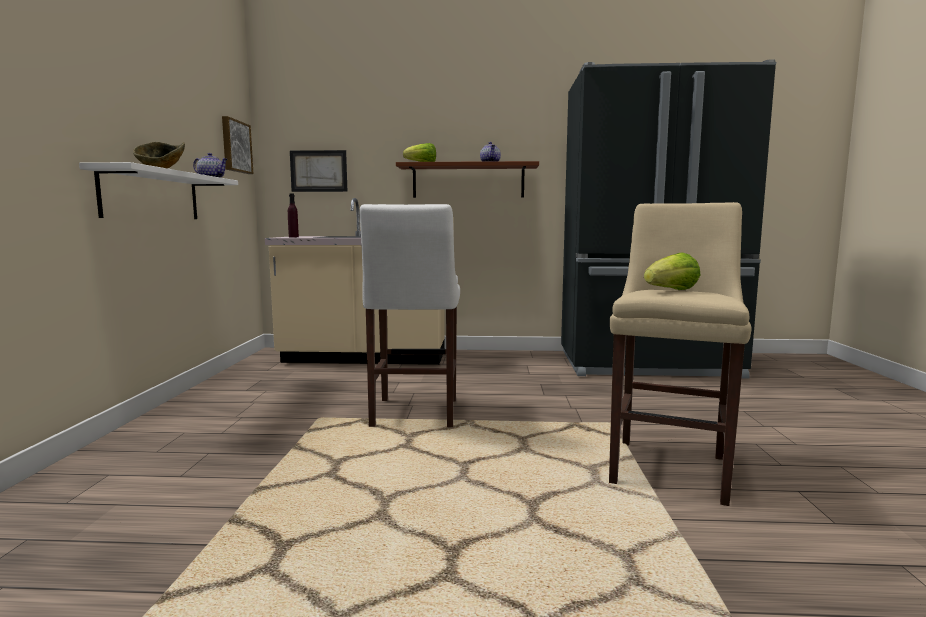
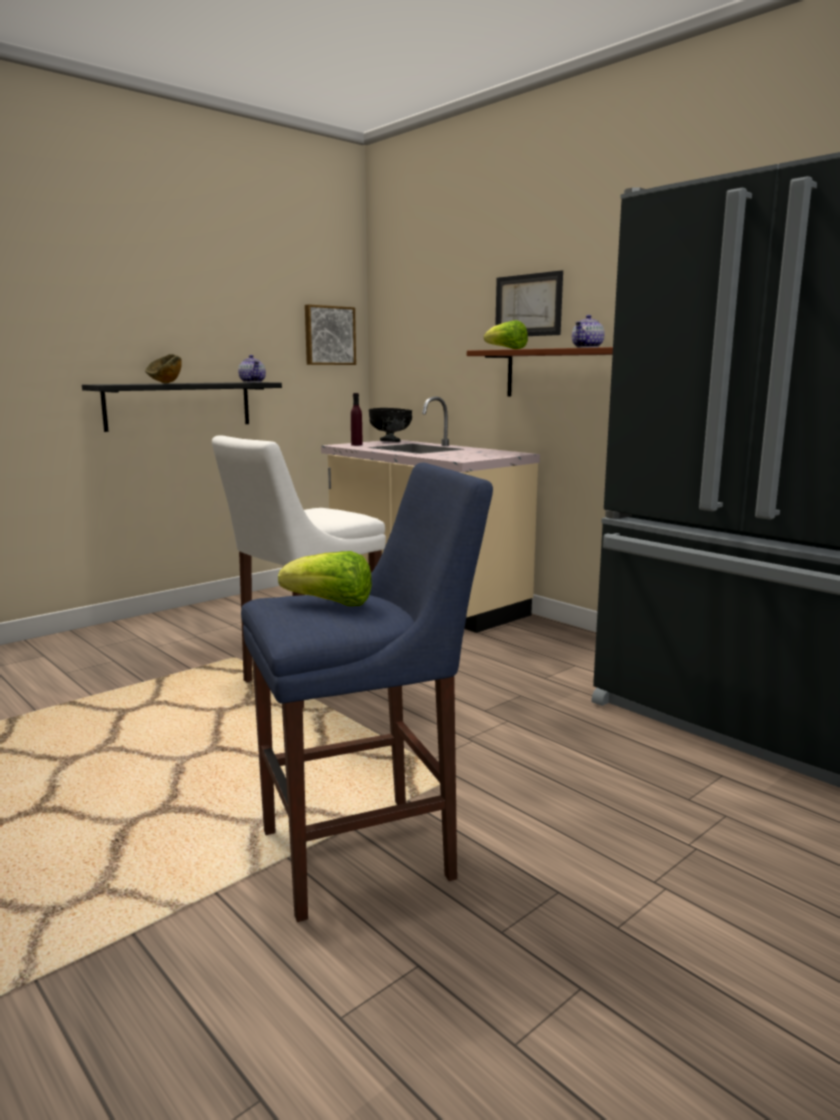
camera: 45 degrees right, 5 degrees up
(152, 196) = (179, 405): white shelf -> black shelf
(302, 236) = (390, 441): none -> black bowl
(319, 171) = (419, 359): picture -> picture (528, 305)
(670, 467) = (367, 853): beige stool -> blue stool

